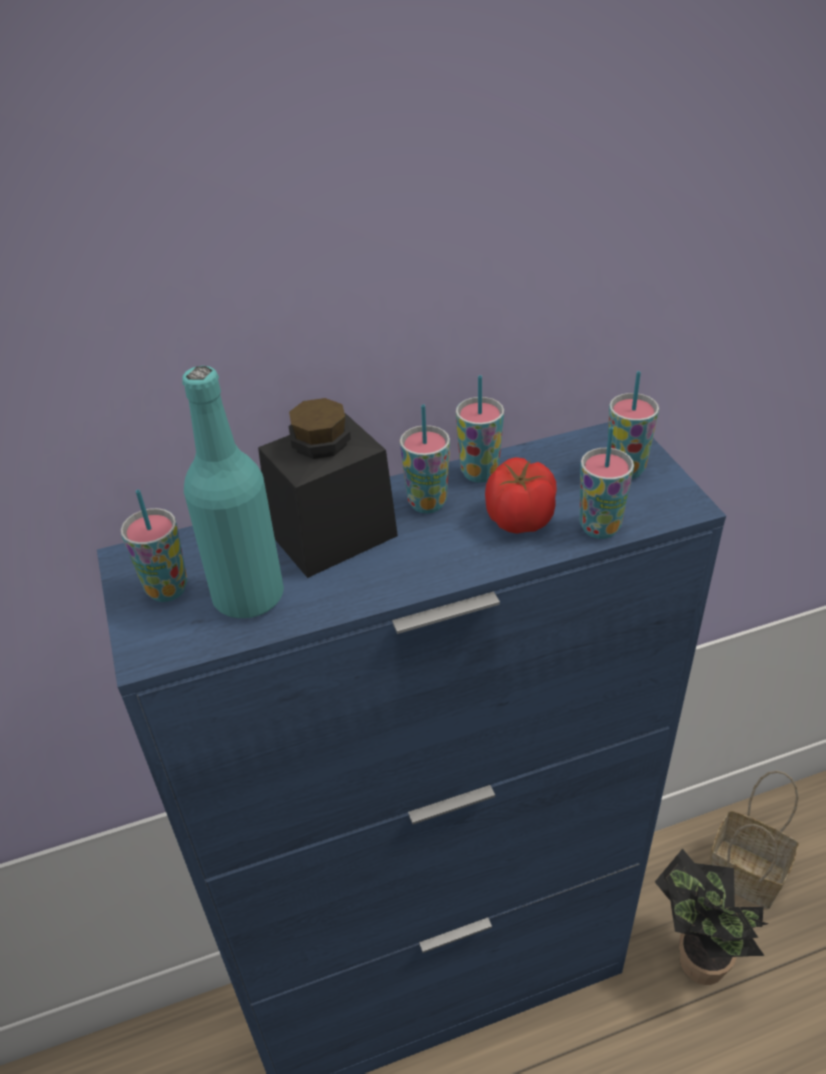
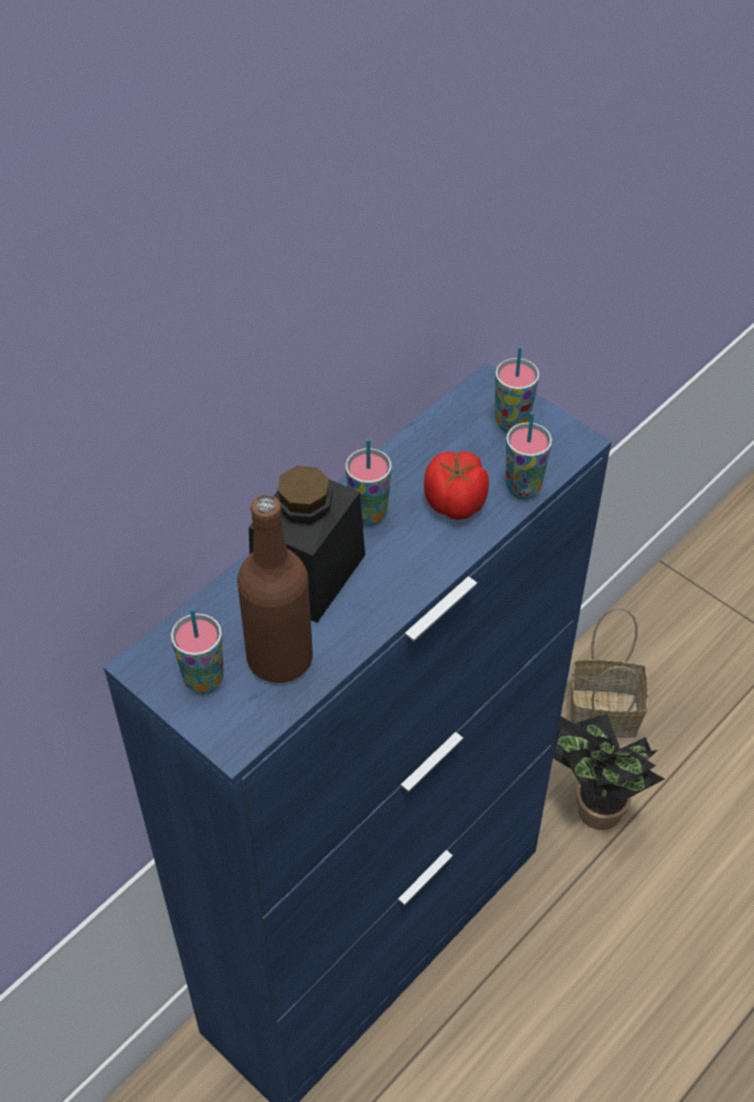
camera: 30 degrees left, 10 degrees up
(248, 596) = (280, 658): turquoise bottle -> brown bottle
(479, 473) = (393, 467): cup -> none

